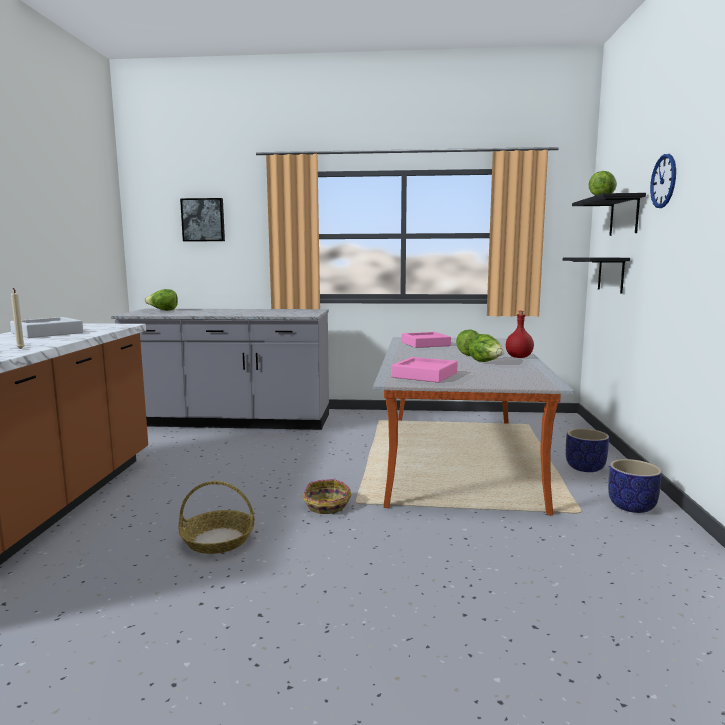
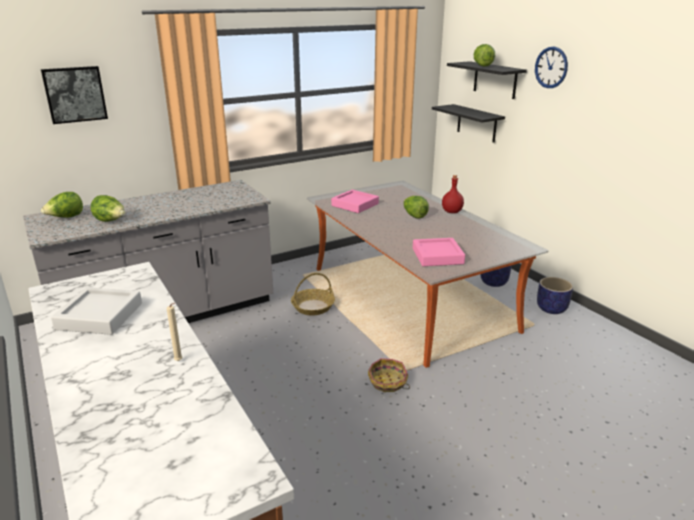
camera: 35 degrees left, 15 degrees up
(217, 540) = (359, 450): basket -> basket (313, 307)
(486, 362) = (444, 225): lettuce -> lettuce (111, 221)

